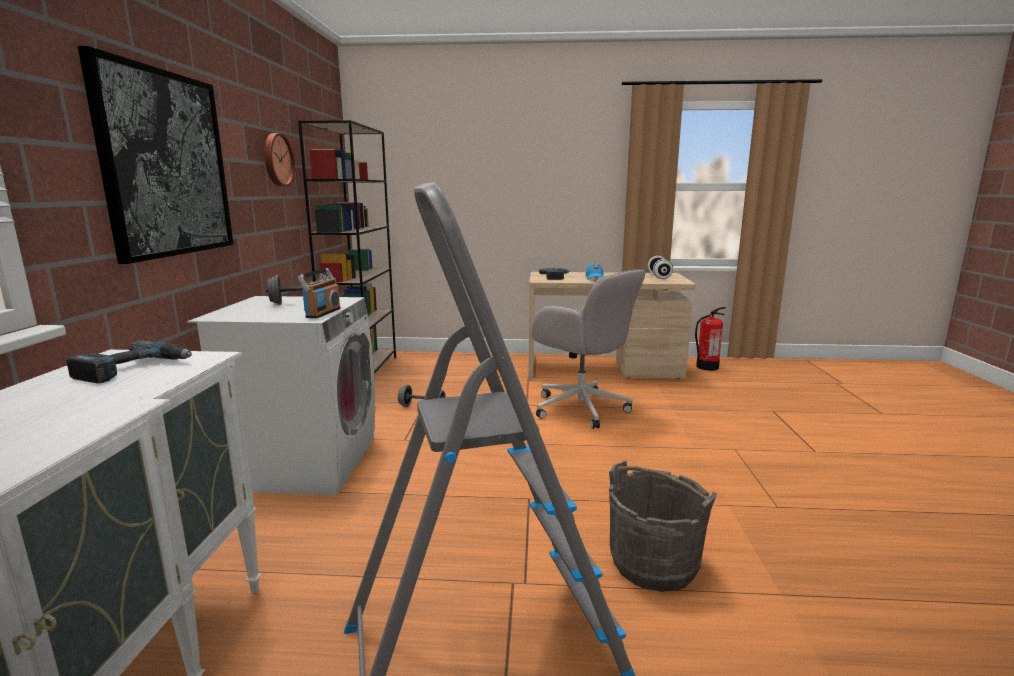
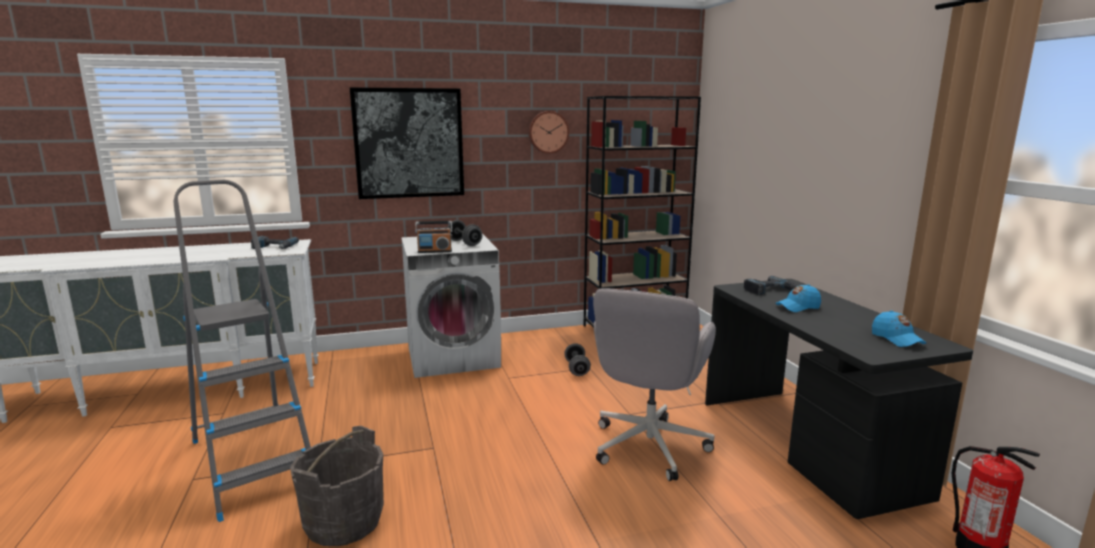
camera: 70 degrees right, 0 degrees up
(603, 370) = (807, 446): beige desk -> black desk
(659, 276) = (896, 339): white dumbbell -> blue cap

